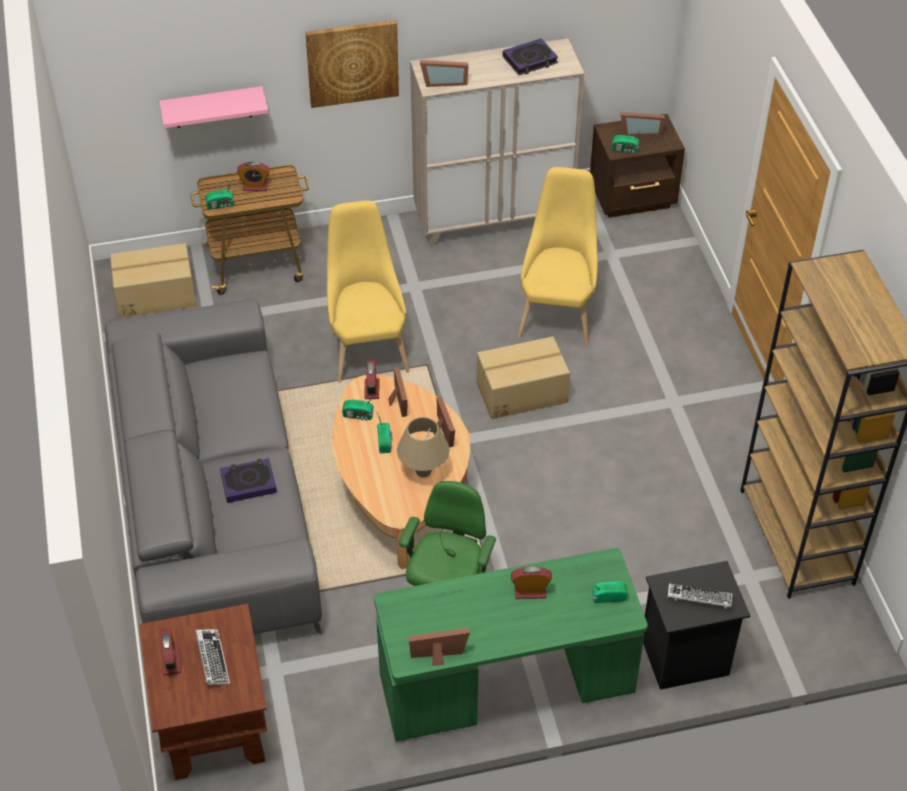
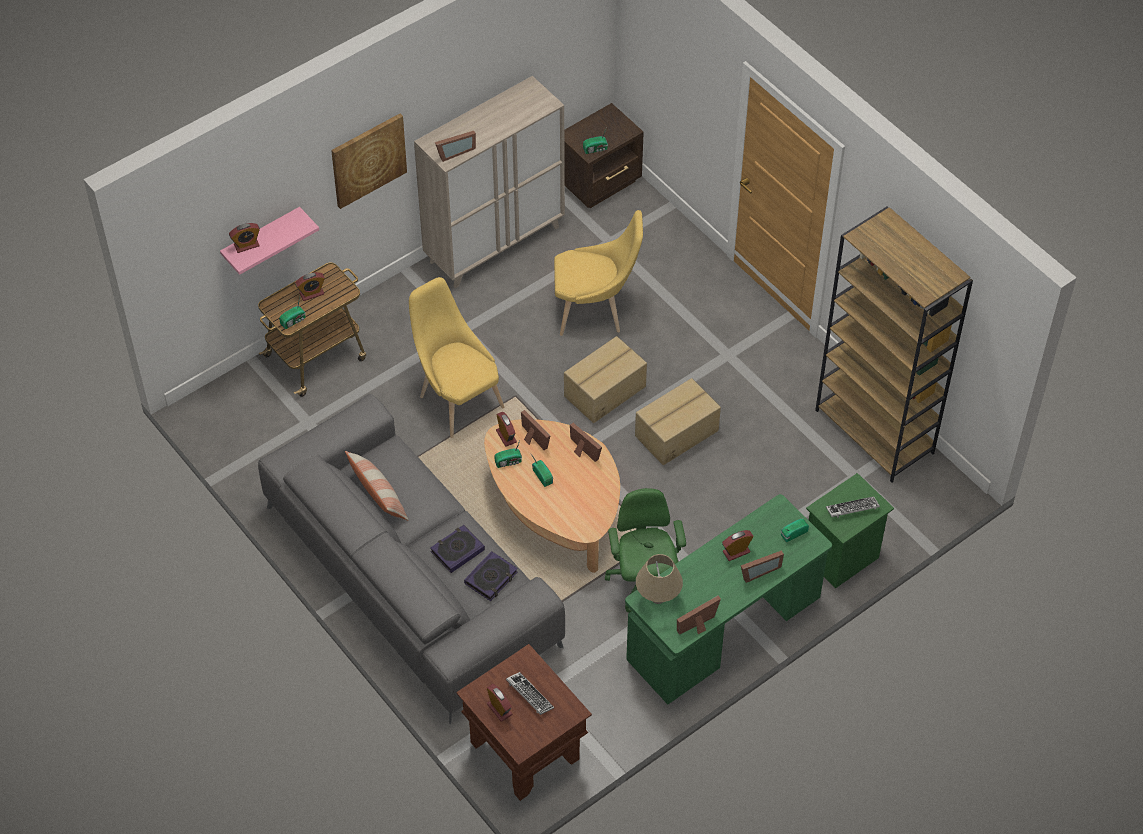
camera: 25 degrees left, 5 degrees up
(155, 294) = (245, 417): cardboard box -> cardboard box (675, 433)
(187, 104) = (246, 245): none -> alarm clock
(206, 400) = (378, 495): none -> pillow
(423, 471) = (587, 488): beige table lamp -> beige table lamp (658, 598)
(530, 60) = (513, 107): book -> book (491, 578)
(557, 313) = (595, 311): yellow chair -> yellow chair turned 105 degrees clockwise
(639, 132) = (598, 128): picture frame -> picture frame (758, 570)
(685, 659) = (842, 558): black nightstand -> green nightstand

